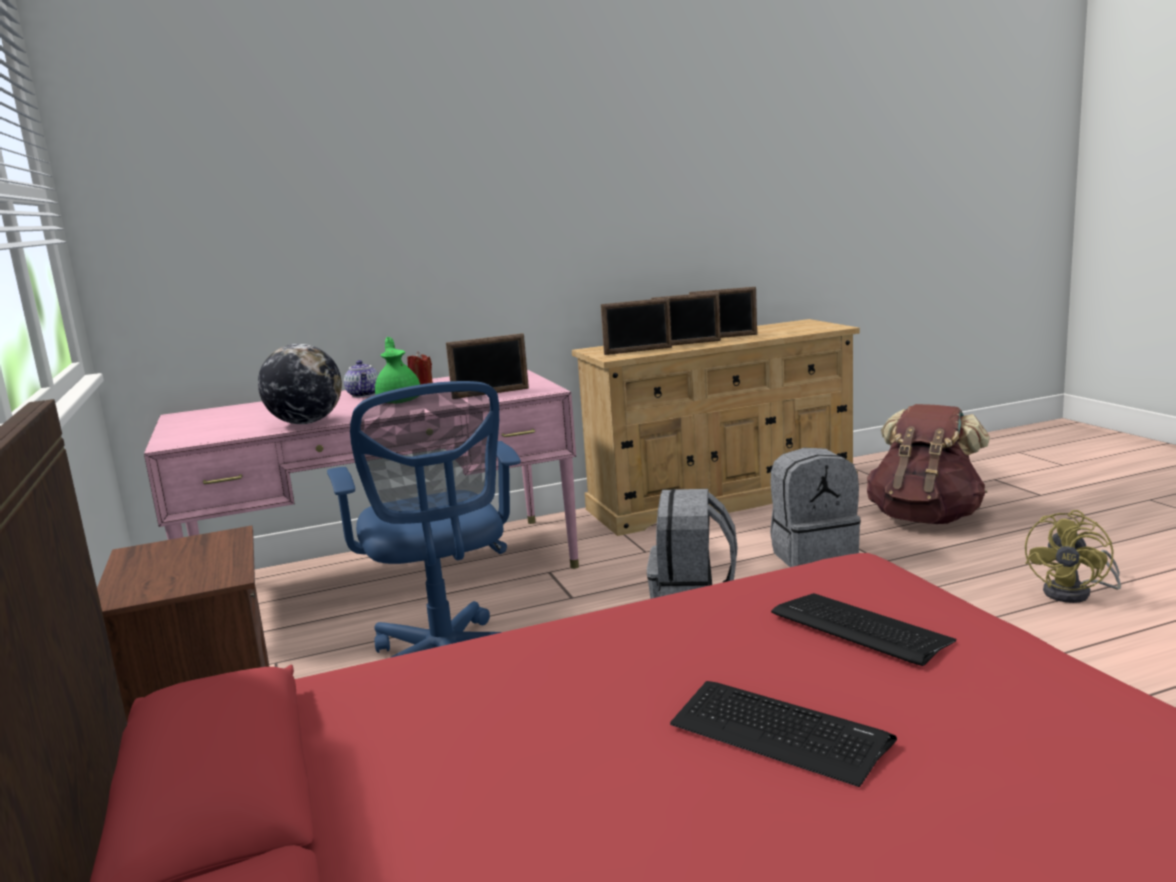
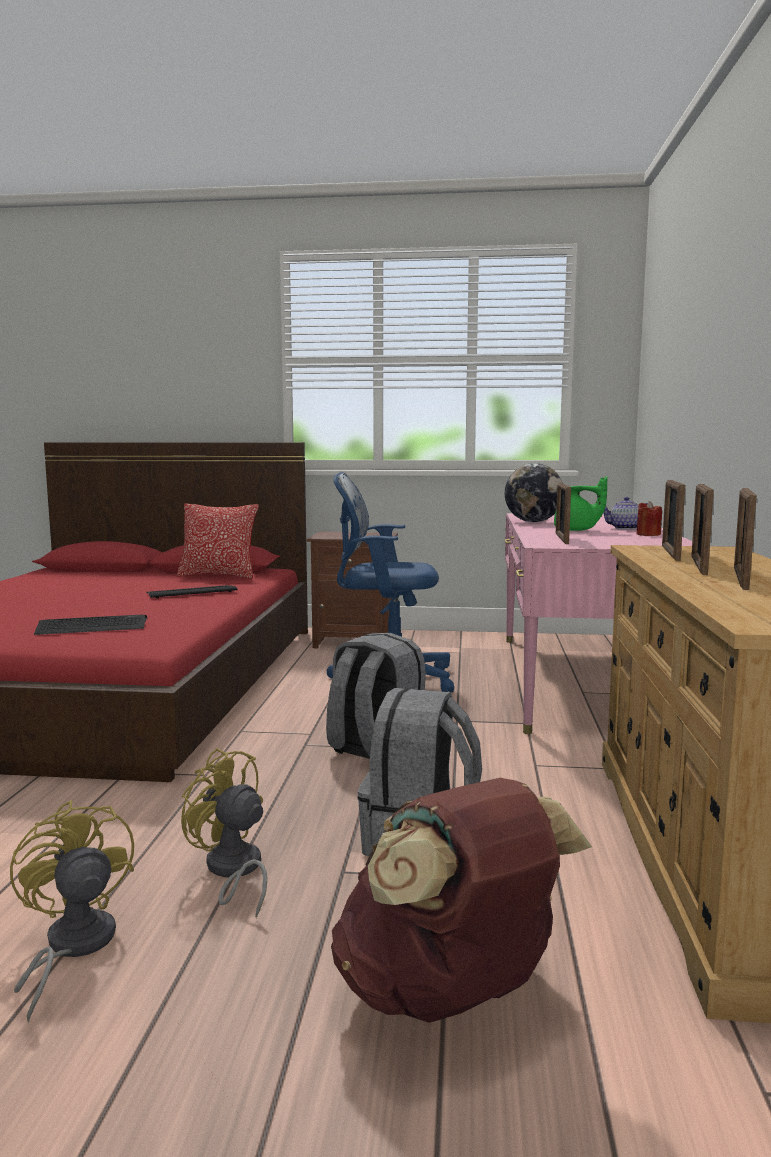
camera: 115 degrees right, 5 degrees down
(321, 740) = (218, 575): none -> pillow
(778, 732) = (70, 603): keyboard -> keyboard (191, 592)
(941, 586) = (232, 871): none -> yellow fan

